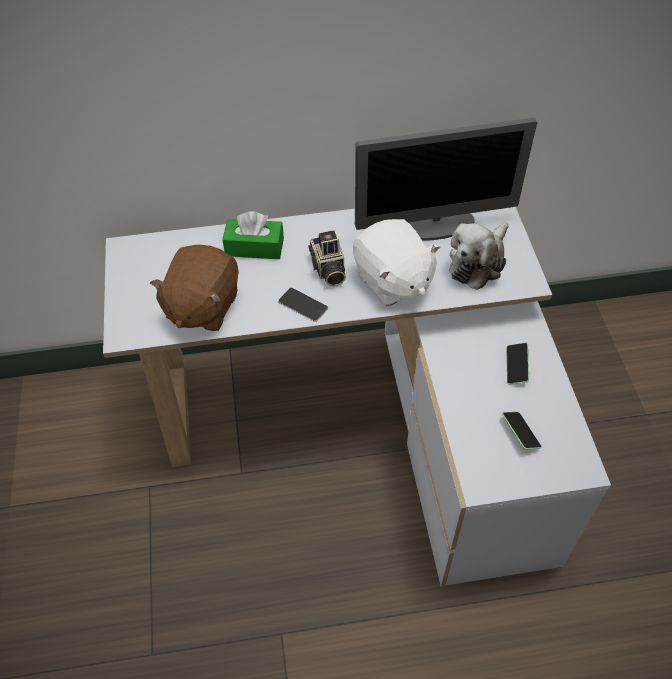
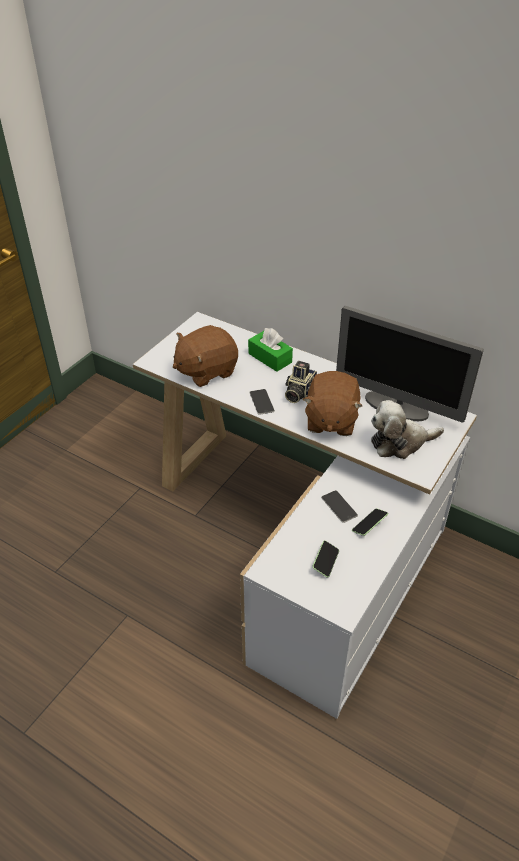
camera: 40 degrees right, 10 degrees down
(392, 281) = (330, 420): white plush toy -> brown plush toy
(471, 367) = (339, 506): none -> phone

